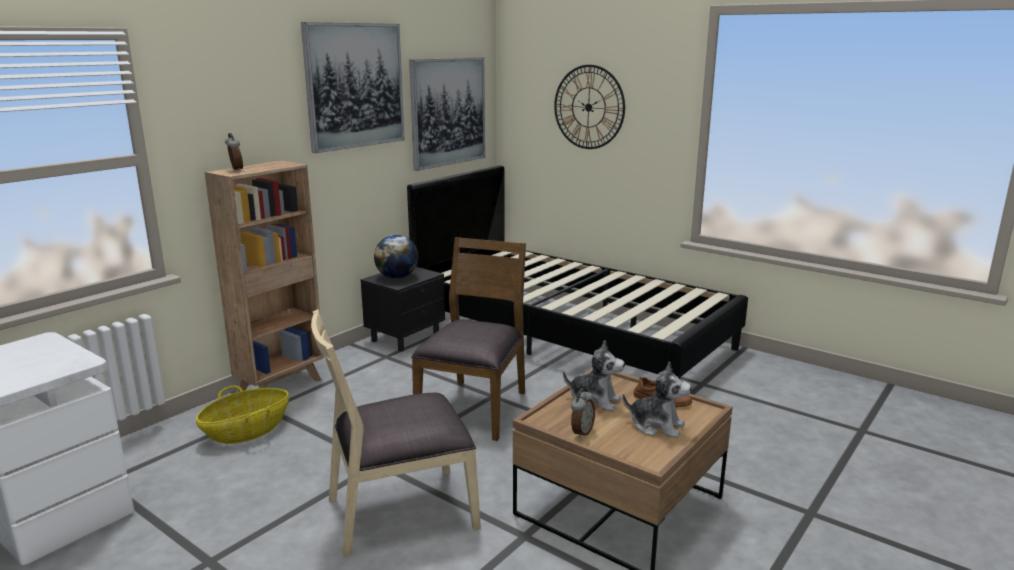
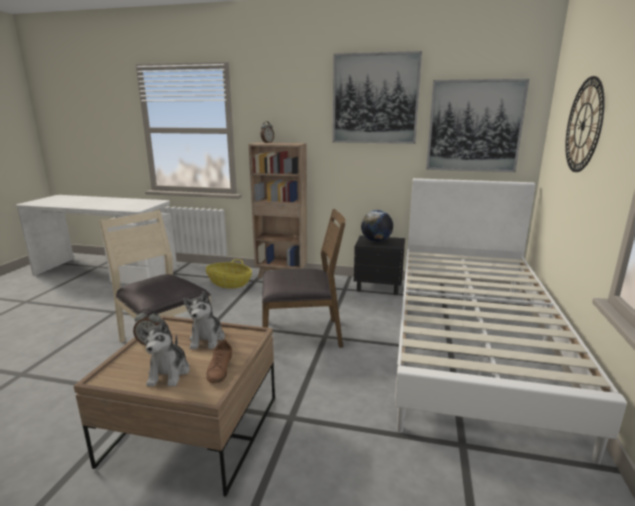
camera: 65 degrees right, 0 degrees up
(569, 334) = (471, 342): black bed -> white bed

